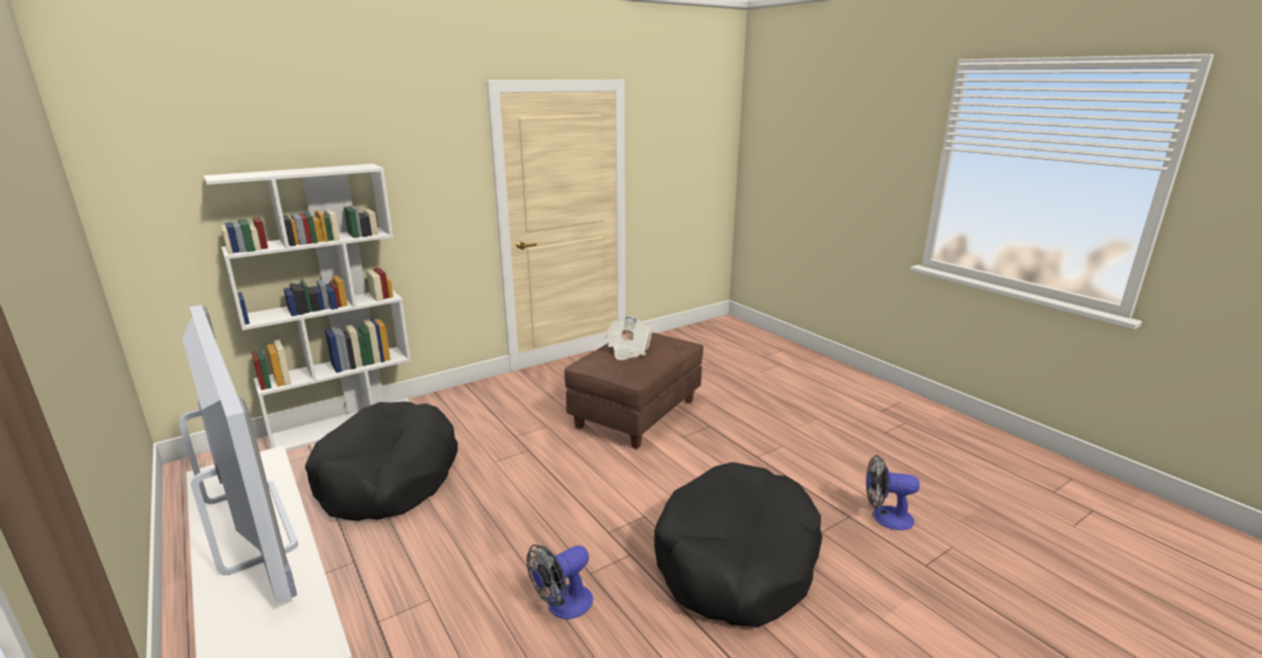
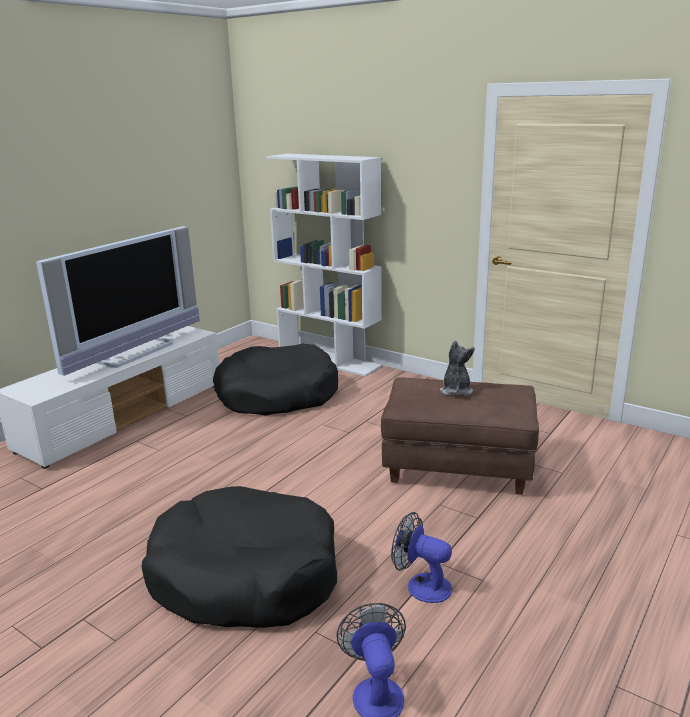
camera: 70 degrees right, 0 degrees up
(562, 606) = (164, 499): fan -> fan (421, 585)
(628, 350) = (456, 390): newspaper -> plush toy

